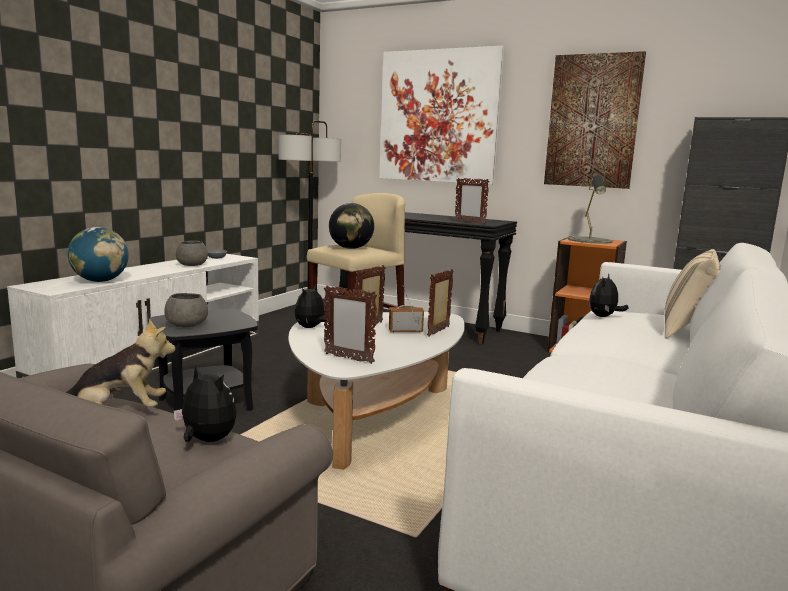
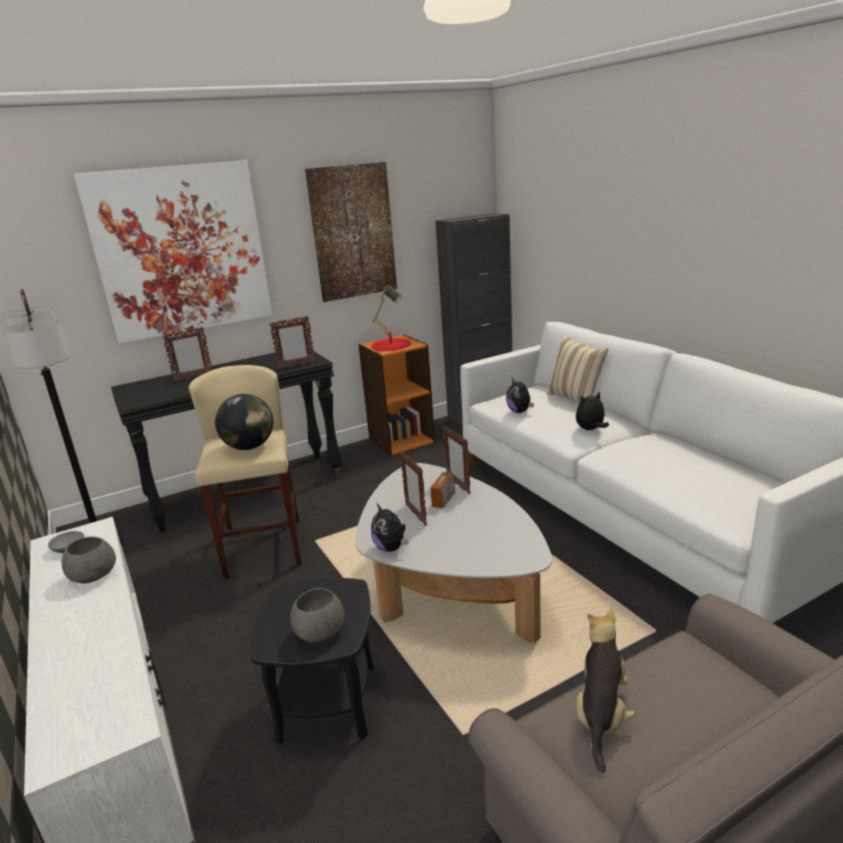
camera: 55 degrees left, 10 degrees up
(100, 281) = (111, 674): globe -> none
(206, 440) = (685, 662): plush toy -> plush toy (590, 429)
(348, 358) = (503, 549): picture frame -> picture frame (193, 377)
(590, 240) = (391, 345): grey table lamp -> red table lamp

